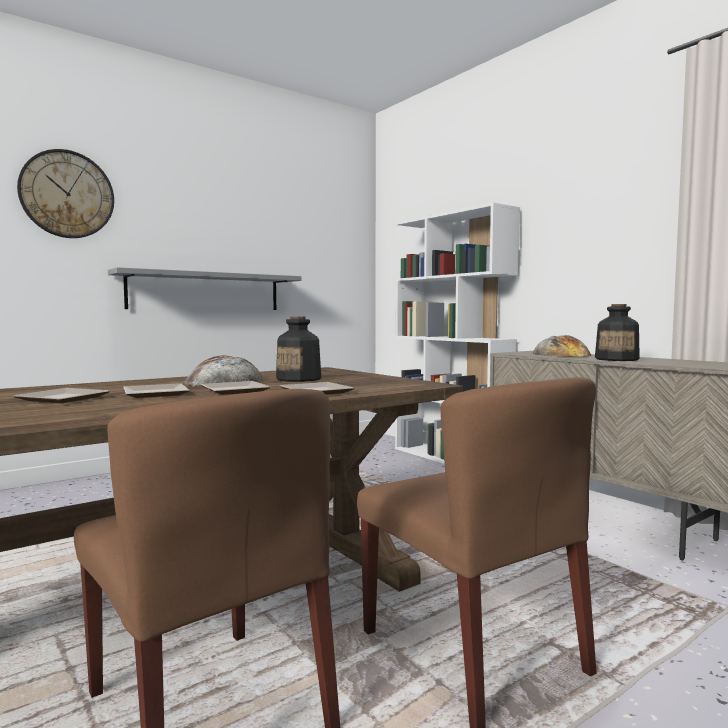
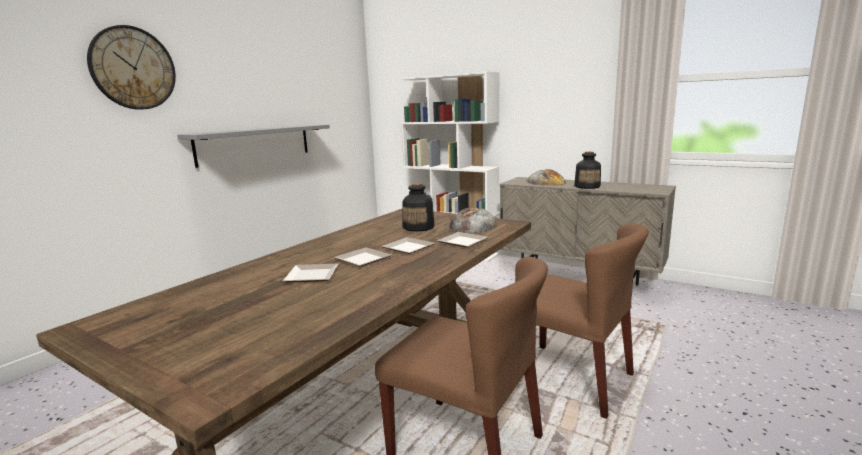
camera: 20 degrees left, 10 degrees up
(224, 381) = (374, 237): bread -> bread (472, 225)

